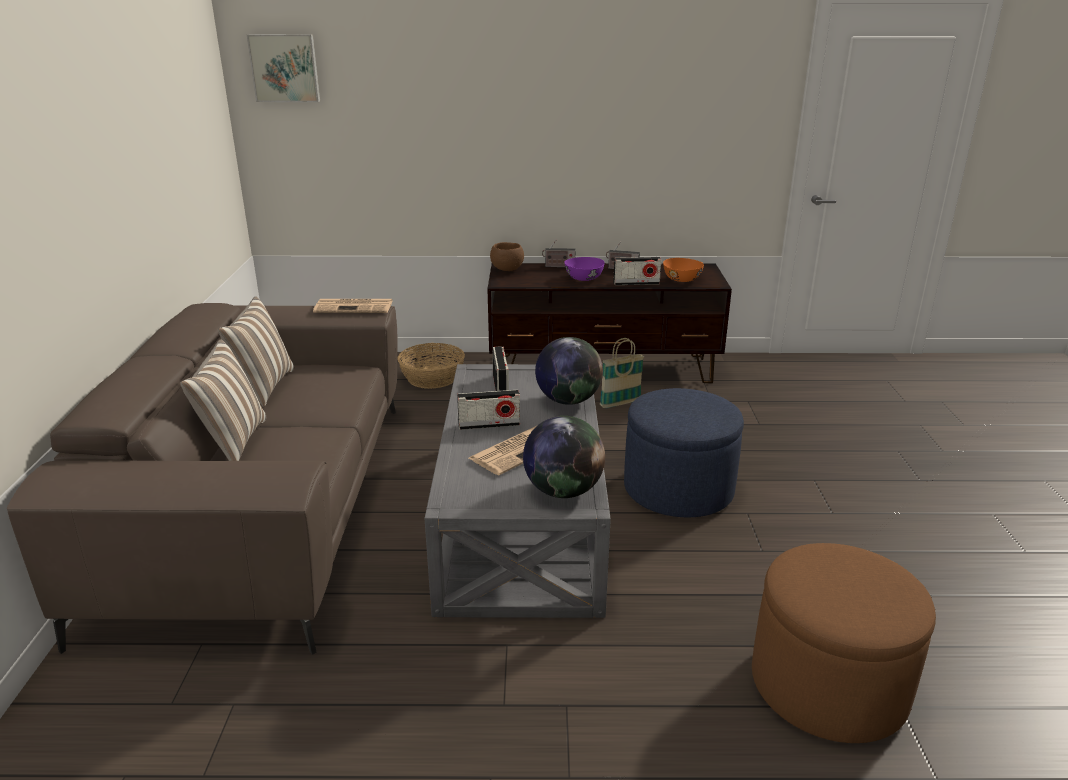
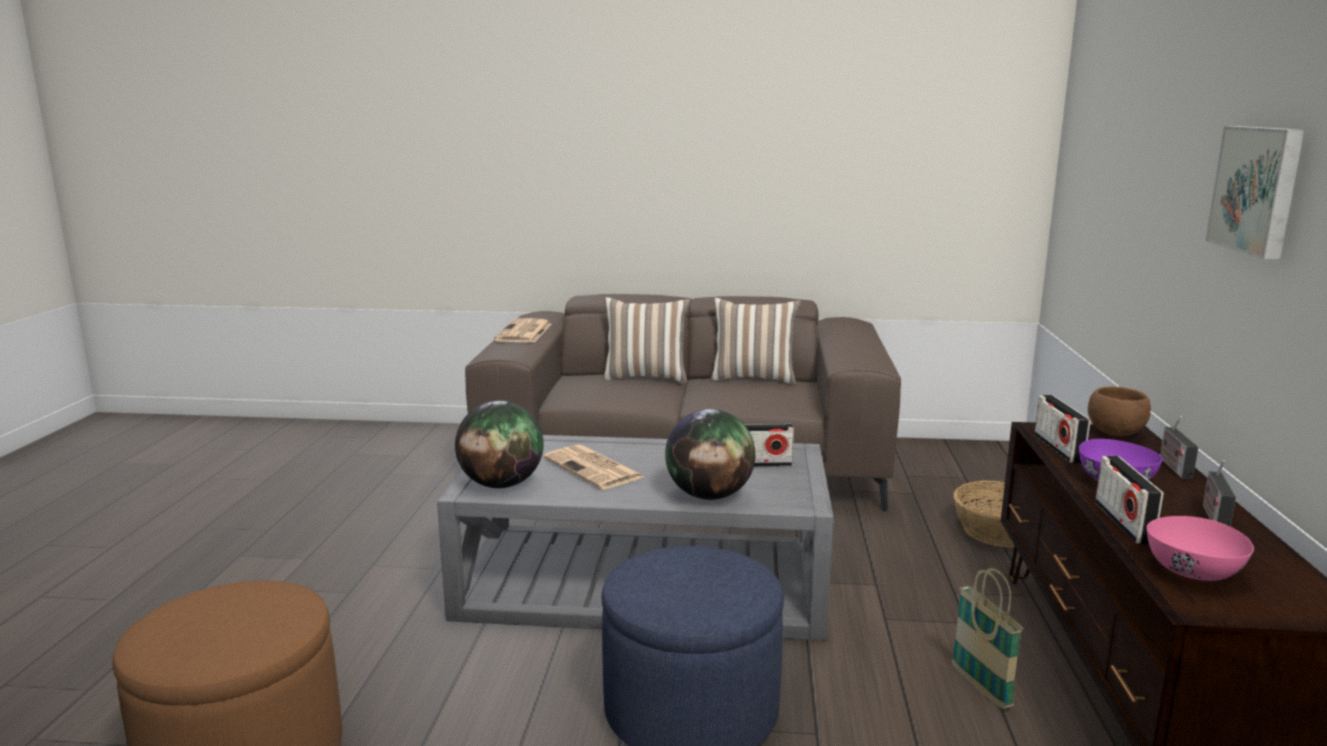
camera: 95 degrees right, 10 degrees down
(285, 68) = (1086, 103): picture -> picture (1258, 189)
(355, 307) = (868, 356): newspaper -> newspaper (524, 332)
(489, 425) = (652, 455): radio -> radio (1058, 448)
(682, 279) = (1193, 571): orange bowl -> pink bowl

